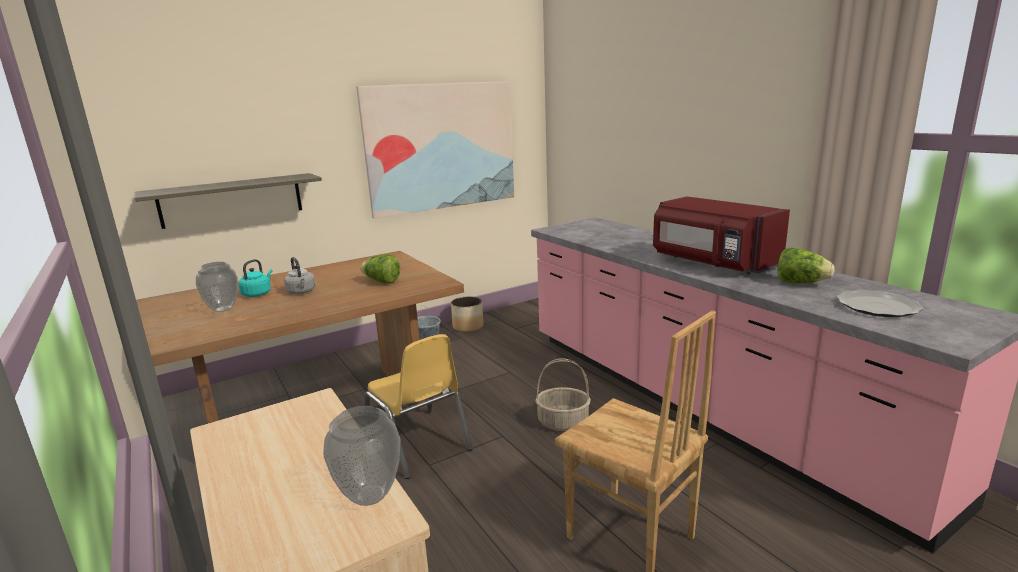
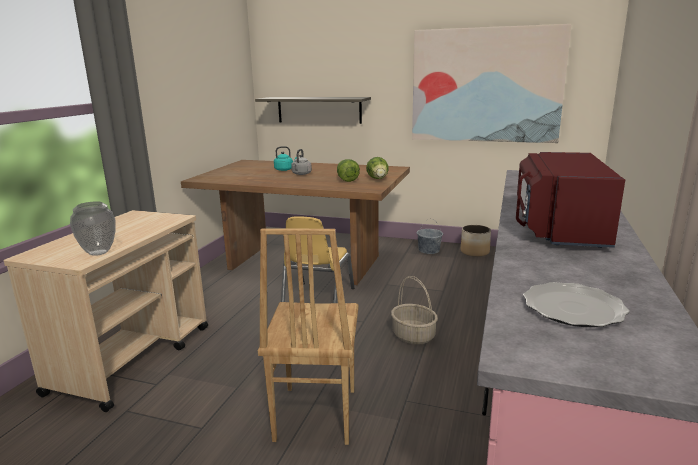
camera: 50 degrees right, 0 degrees up
(223, 309) = (255, 172): vase -> none
(800, 283) = (577, 267): lettuce -> lettuce (378, 179)

